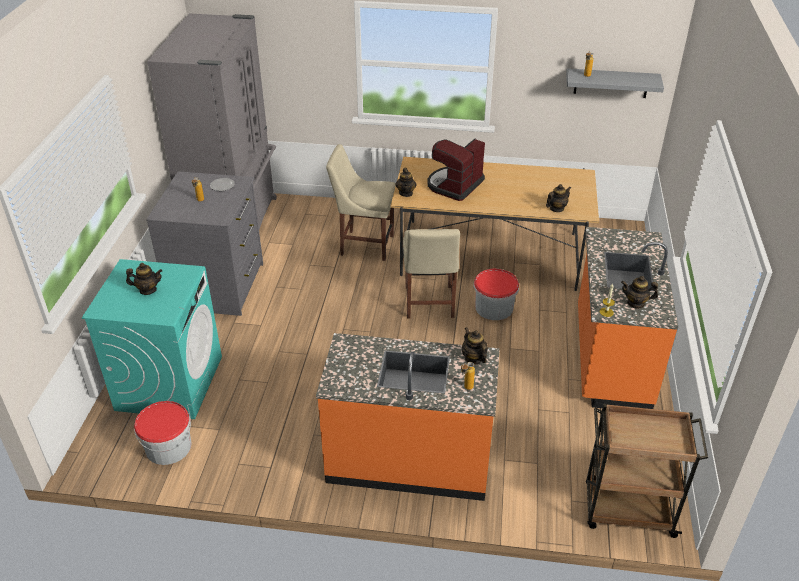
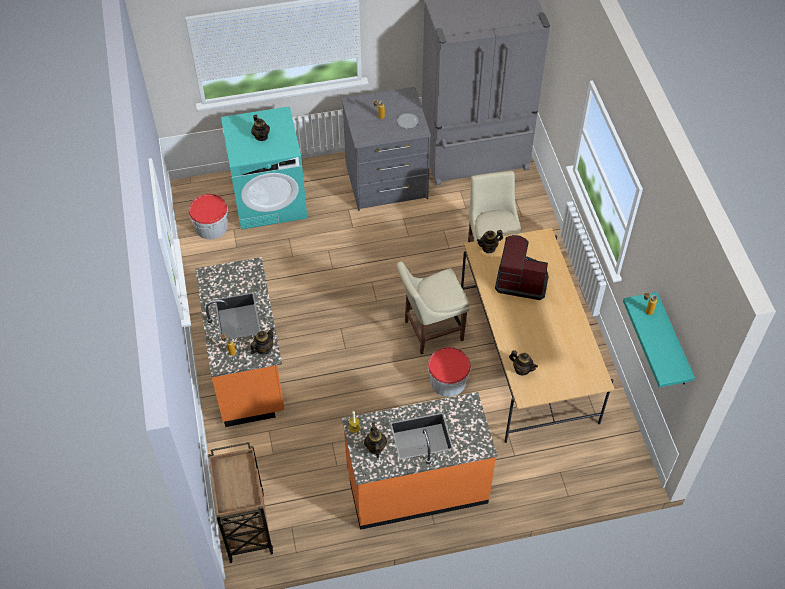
camera: 70 degrees right, 15 degrees up
(611, 83) = (672, 342): grey shelf -> turquoise shelf

